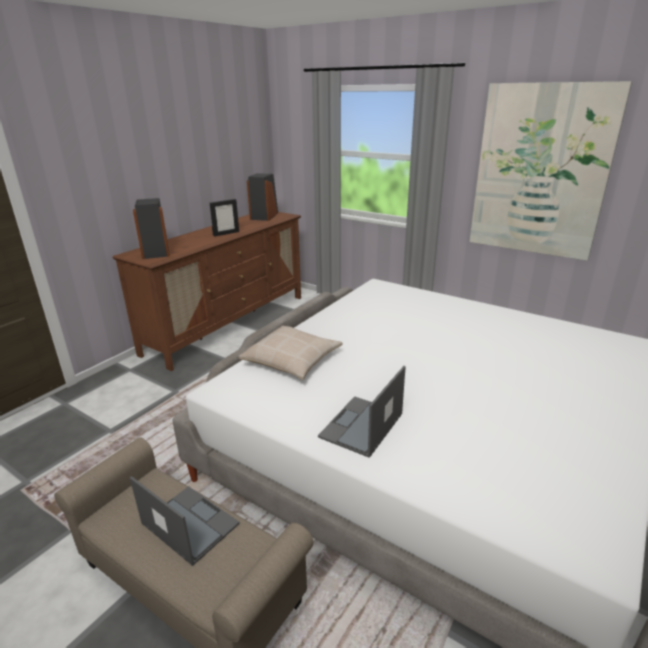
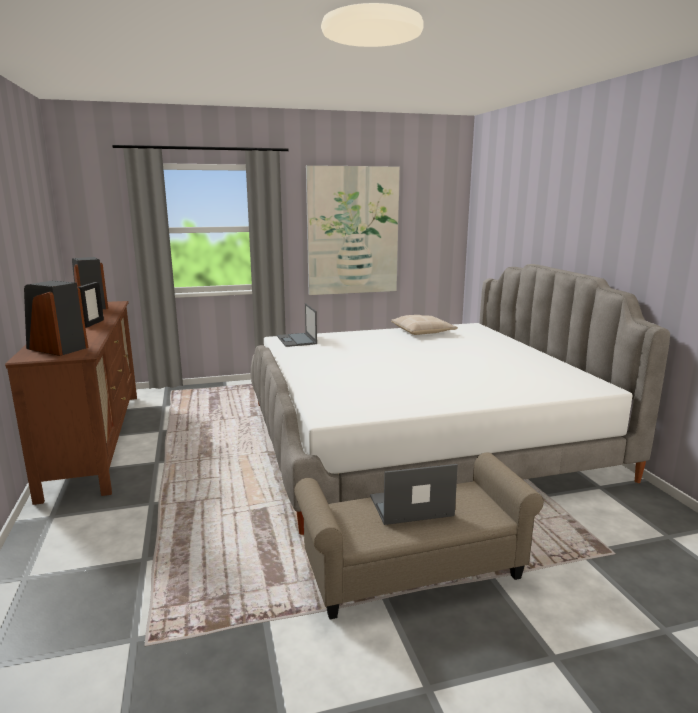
camera: 50 degrees left, 10 degrees down
(292, 360) = (332, 387): beige pillow -> beige pillow (423, 332)
(361, 426) = (444, 394): laptop -> laptop (297, 340)

